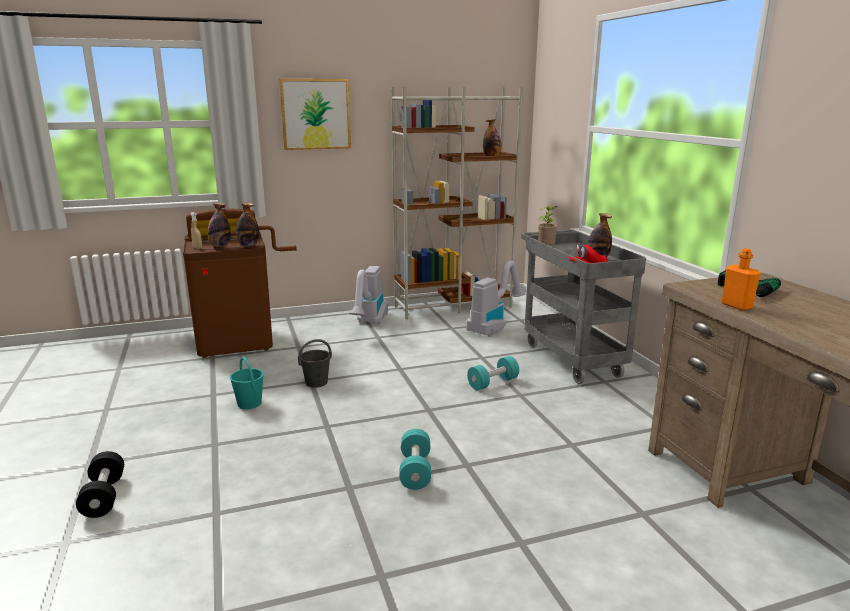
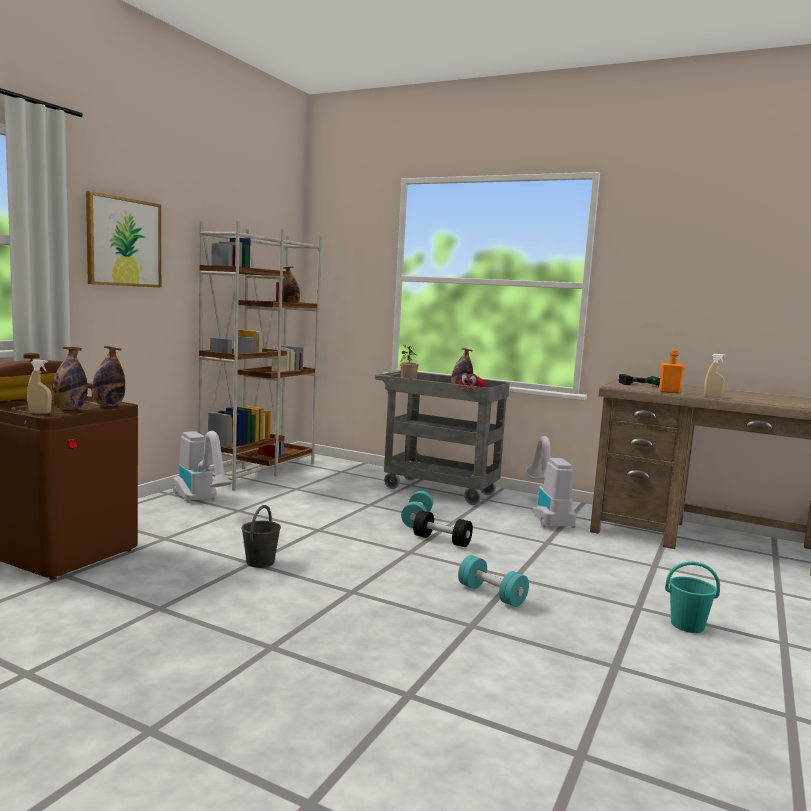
camera: 45 degrees left, 10 degrees down
(104, 496) = (252, 745): black dumbbell -> black dumbbell (442, 540)
(249, 403) = (226, 601): turquoise bucket -> turquoise bucket (686, 625)
(494, 325) = (329, 479): vacuum cleaner -> vacuum cleaner (546, 516)
(779, 324) = (712, 397): none -> beige spray bottle

